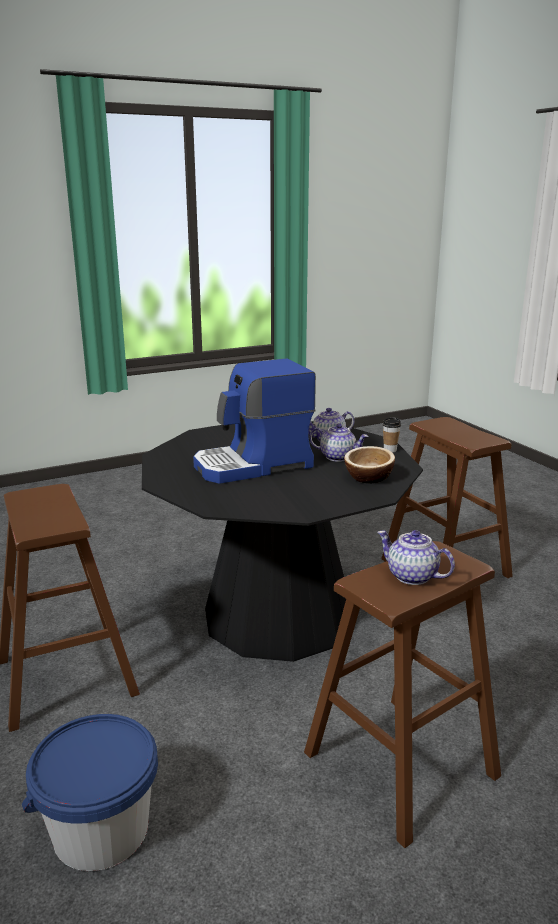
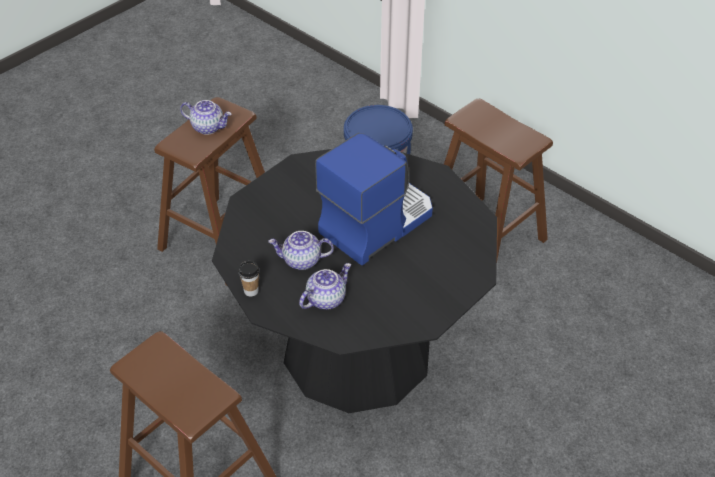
camera: 160 degrees right, 25 degrees up
(368, 477) = (261, 228): bowl -> none

